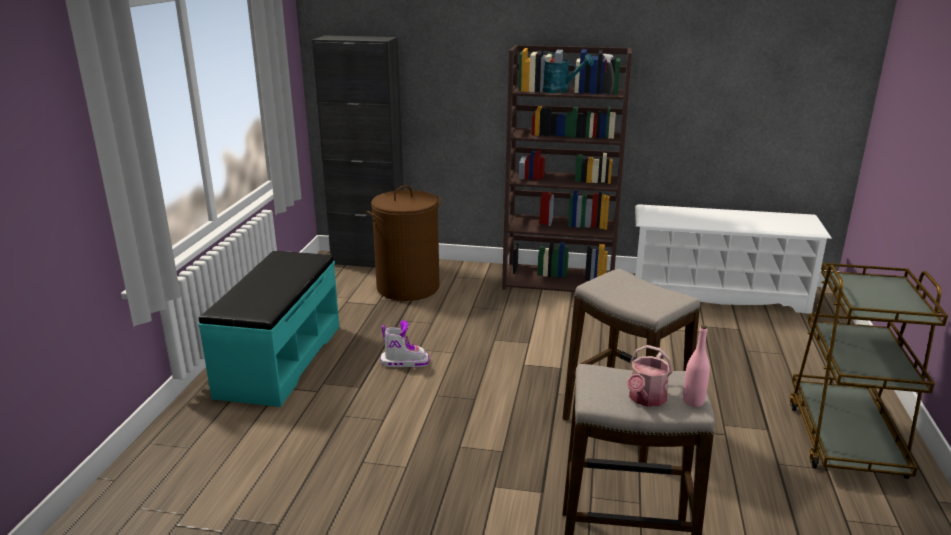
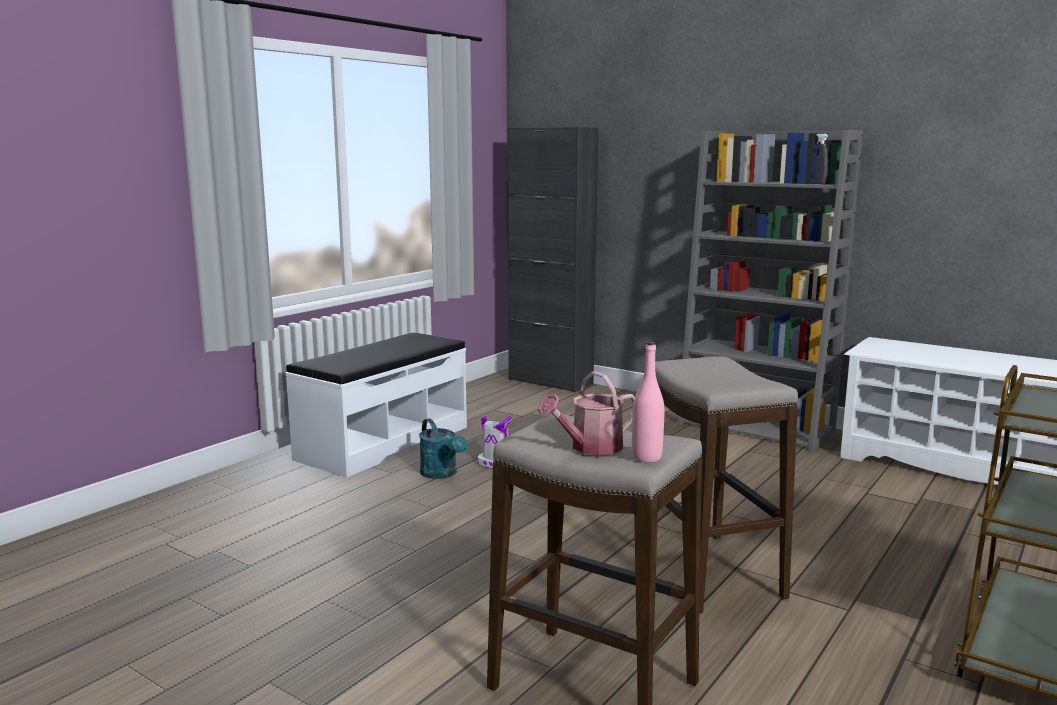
camera: 25 degrees right, 10 degrees down
(279, 360) = (383, 442): turquoise bench -> white bench
(408, 287) = (571, 407): brown laundry basket -> none
(560, 91) = (764, 182): turquoise watering can -> turquoise watering can (442, 474)
(560, 281) = (757, 427): brown bookcase -> grey bookcase

